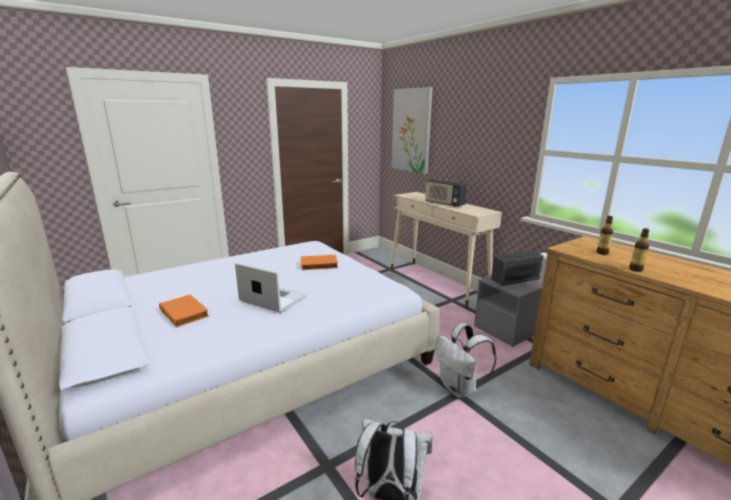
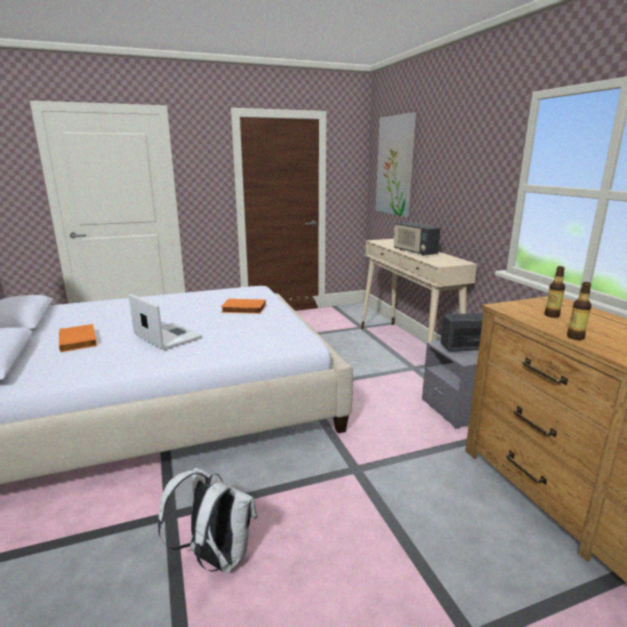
camera: 15 degrees right, 0 degrees up
(460, 388) = (361, 464): white backpack -> none

